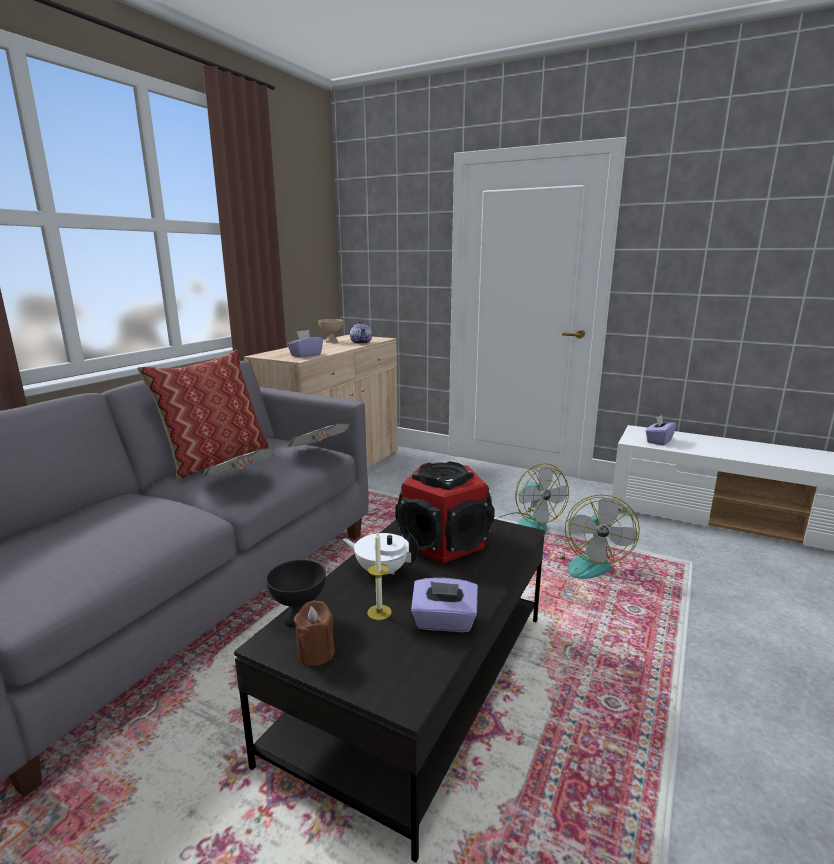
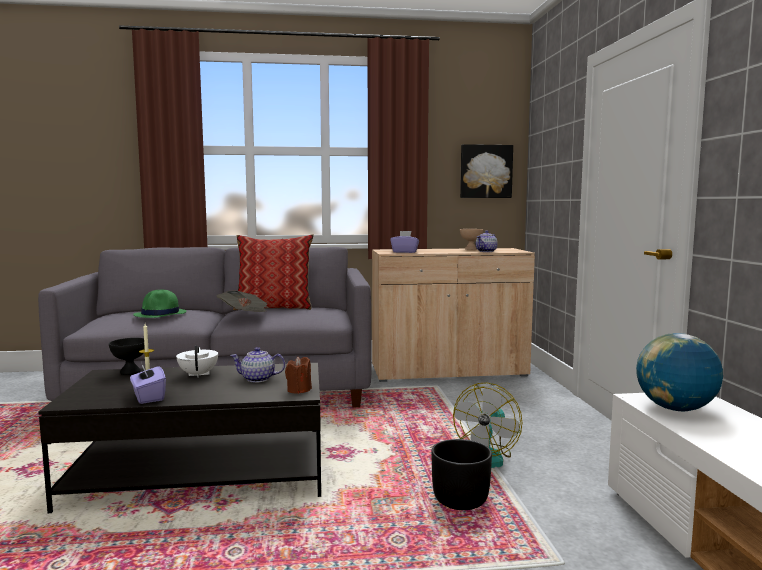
camera: 55 degrees right, 10 degrees down
(119, 526) = (160, 314): none -> green hat
(311, 254) = (485, 171): none -> picture
(316, 653) = (98, 381): brown candle -> brown candle (299, 390)
(318, 452) = (320, 316): newspaper -> none
(444, 542) = (258, 379): speaker -> teapot
(587, 562) = (460, 500): fan -> black planter
(658, 441) = (675, 409): purple tissue box -> globe

